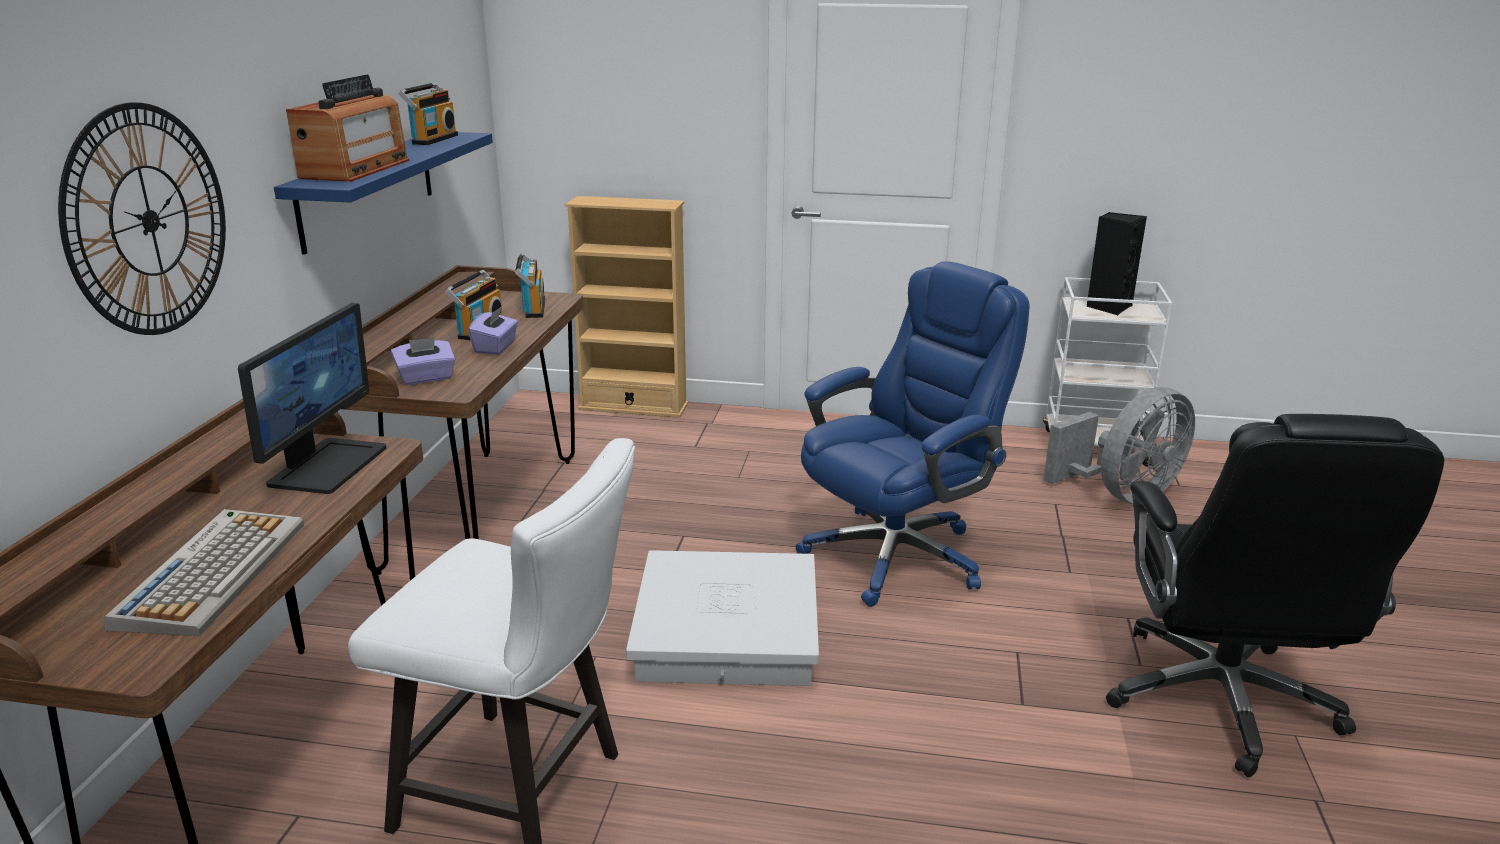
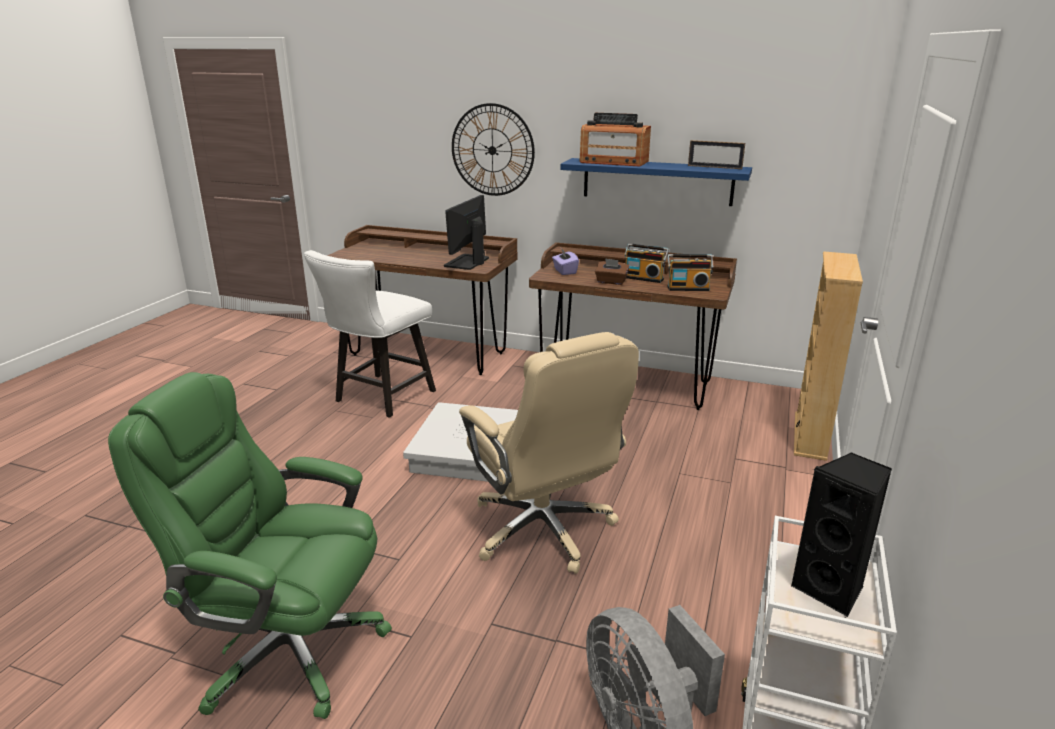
camera: 100 degrees right, 0 degrees up
(212, 572) = (390, 256): keyboard -> none
(326, 465) = (467, 262): monitor -> monitor turned 90 degrees clockwise
(432, 139) = (714, 167): radio -> picture frame
(496, 347) = (611, 282): purple tissue box -> brown tissue box
(897, 554) = (544, 530): blue office chair -> beige office chair
(1221, 701) = (287, 649): black office chair -> green office chair

